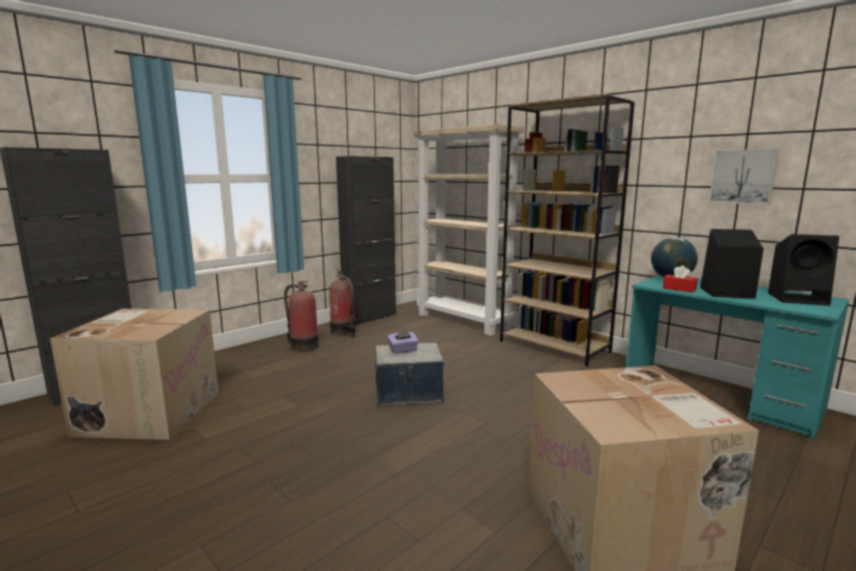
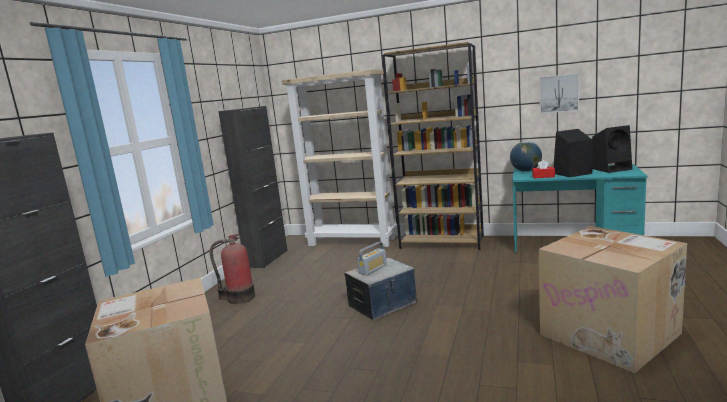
camera: 25 degrees left, 0 degrees up
(344, 332) = (260, 276): fire extinguisher -> none
(403, 350) = (373, 269): purple tissue box -> radio

